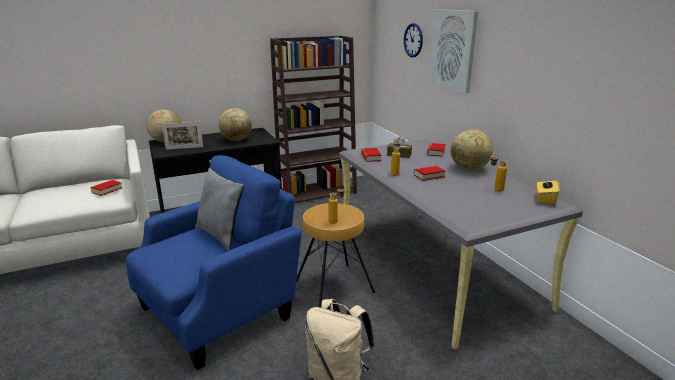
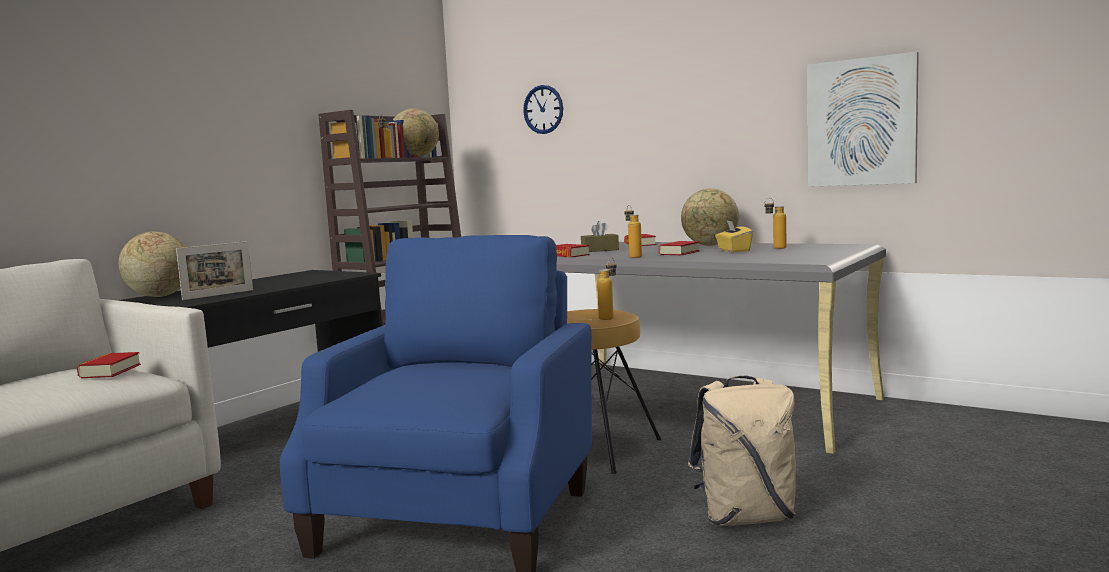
camera: 30 degrees left, 15 degrees down
(222, 235) = (454, 363): grey pillow -> none
(236, 140) = (298, 280): globe -> globe (416, 158)
(453, 50) = (625, 105): picture -> picture (861, 122)
(545, 199) = (840, 245): yellow tissue box -> yellow tissue box (733, 250)

